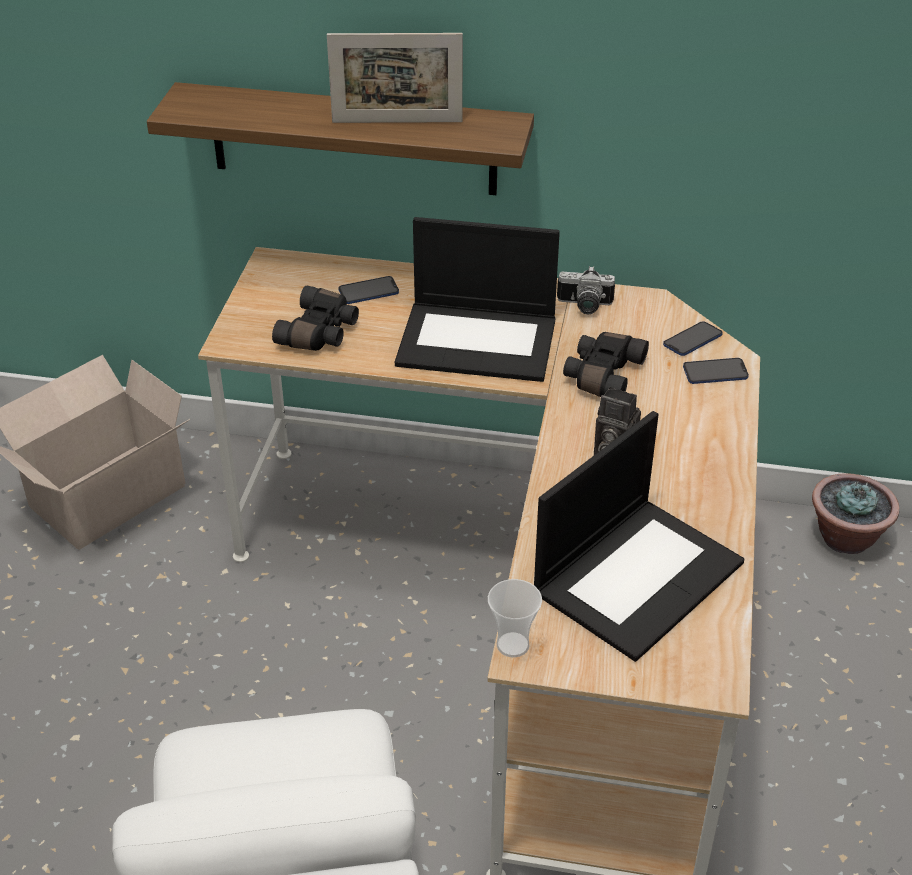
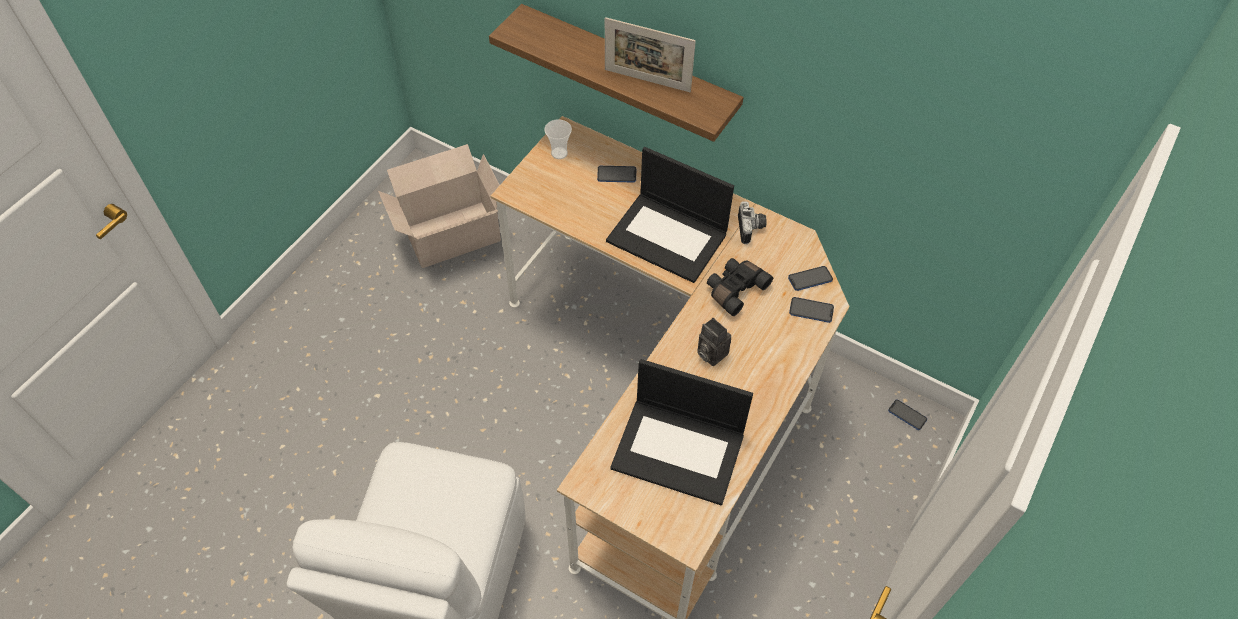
camera: 20 degrees right, 15 degrees up
(320, 332) = (572, 200): black binoculars -> none
(513, 645) = (581, 473): cup -> cup (559, 153)
(584, 306) = (751, 229): camera -> camera turned 120 degrees counterclockwise
(638, 575) = (680, 450): laptop -> laptop turned 45 degrees clockwise
(845, 538) = (907, 415): potted plant -> phone

